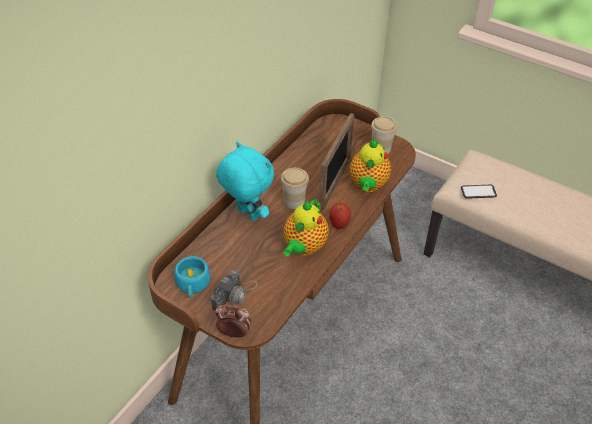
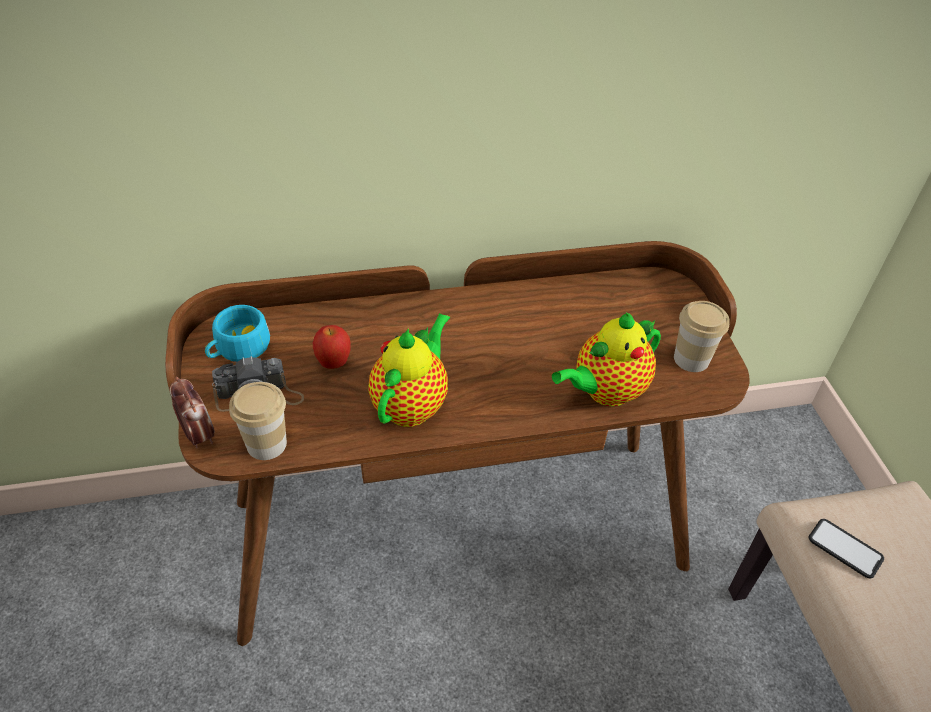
camera: 45 degrees right, 0 degrees up
(246, 214) = (403, 316): turquoise plush toy -> none
(294, 201) = (479, 342): cup -> cup (266, 444)
(304, 248) = (412, 404): teapot -> teapot turned 135 degrees clockwise
(335, 183) = (563, 357): picture frame -> none
(339, 225) = (494, 412): apple -> apple (334, 363)

